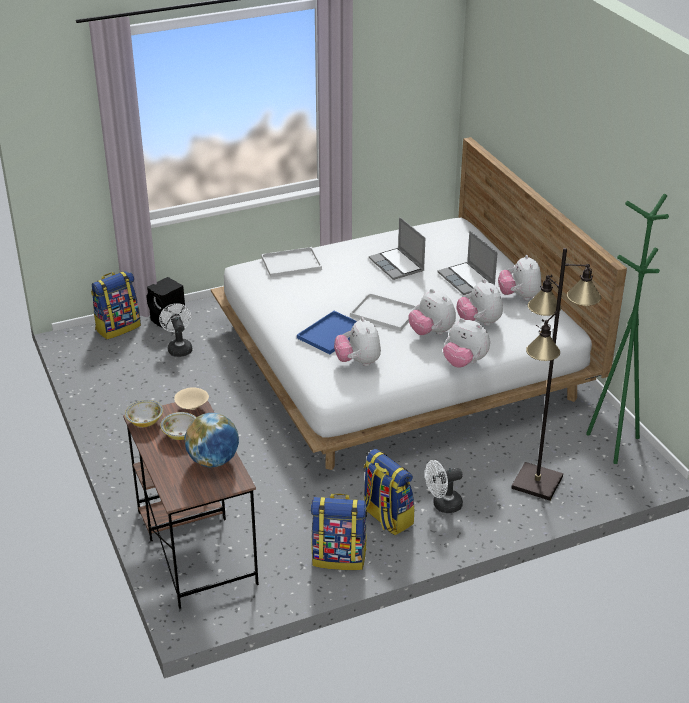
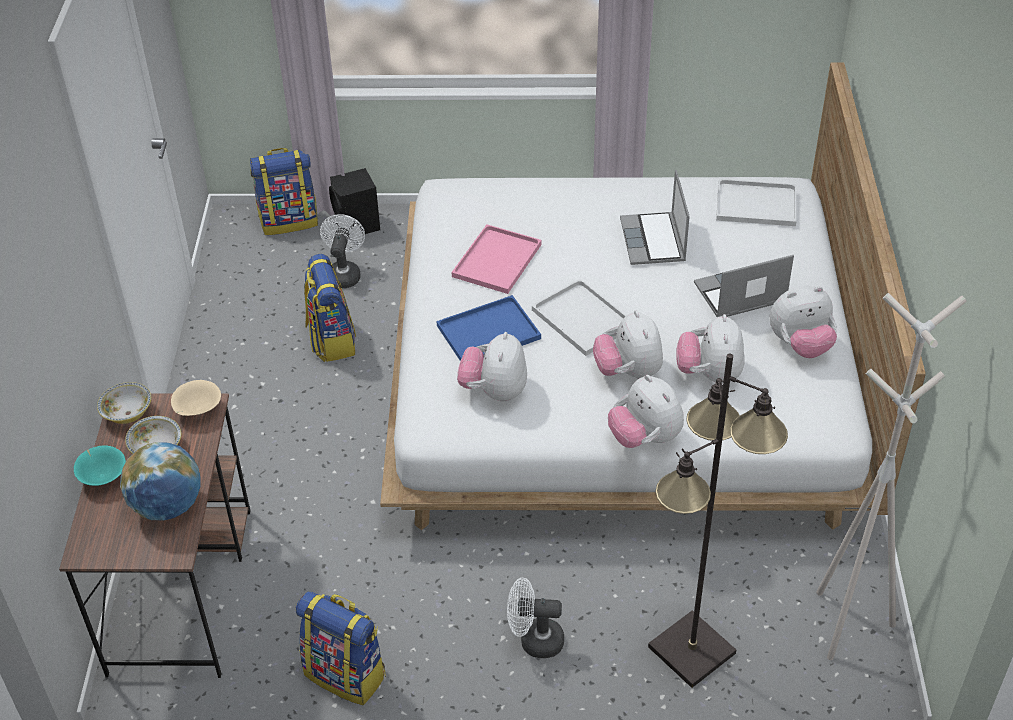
camera: 25 degrees right, 10 degrees up
(156, 458) = (103, 476): none -> turquoise bowl
(290, 264) = (507, 199): white tray -> white tray (754, 205)
(309, 297) = (497, 262): none -> pink tray
(386, 518) = (446, 633): backpack -> backpack (331, 339)
(467, 280) = (739, 294): laptop -> laptop turned 75 degrees clockwise
(519, 296) = (800, 345): plush toy -> plush toy turned 120 degrees counterclockwise
(613, 445) = (847, 625): green clothes rack -> grey clothes rack

